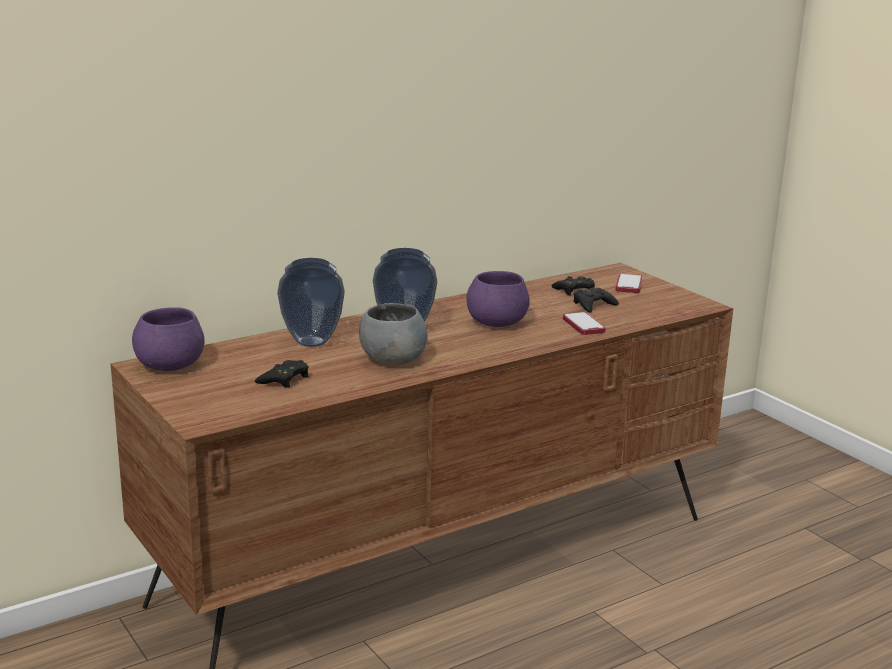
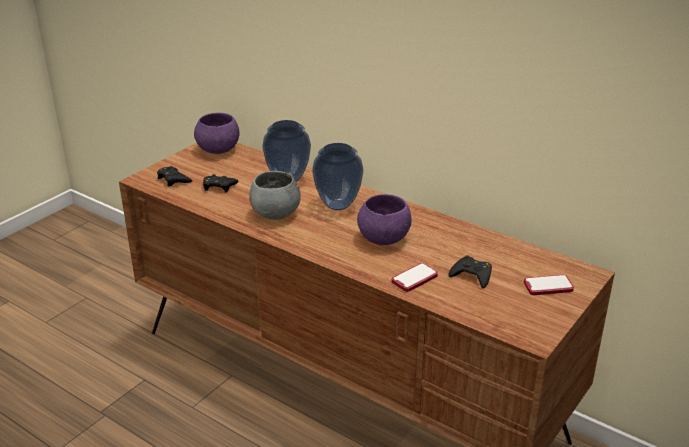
camera: 70 degrees right, 10 degrees up
(575, 290) = (501, 260): black game controller -> black game controller (173, 179)

